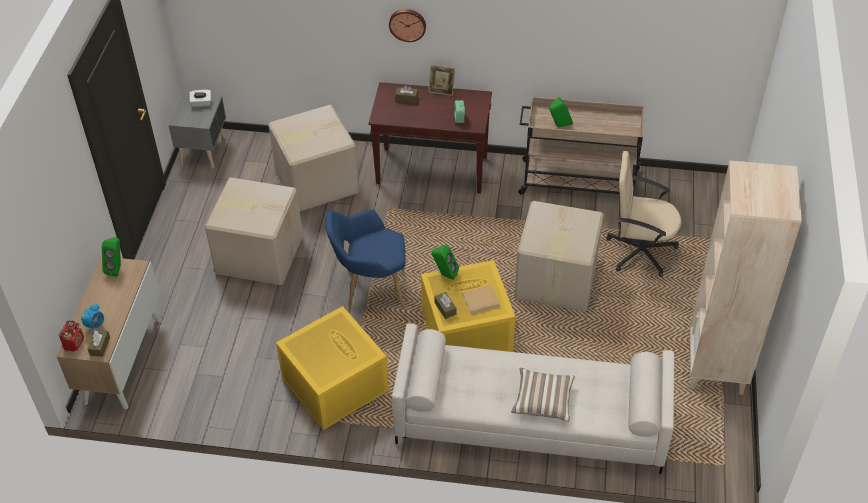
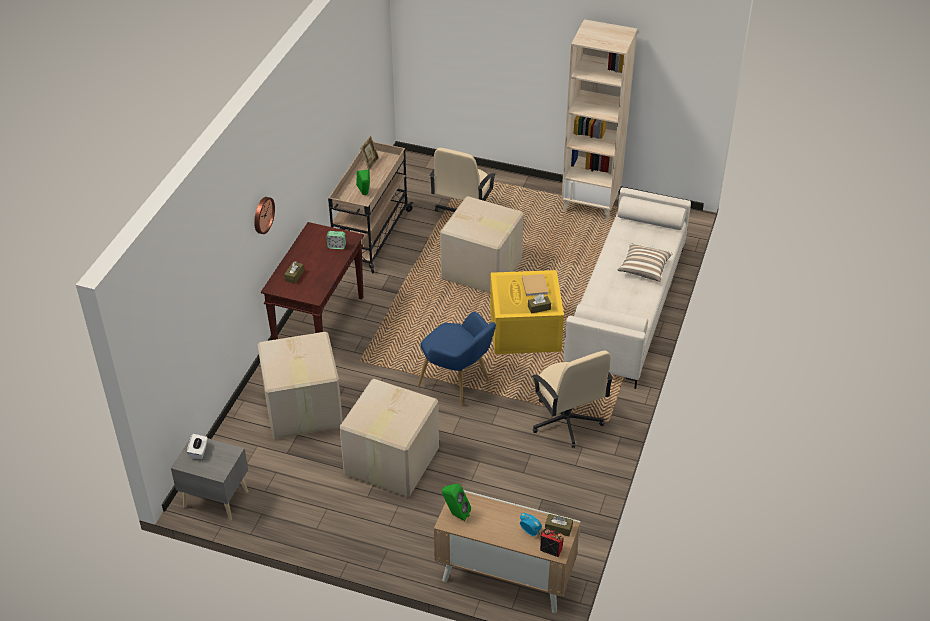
camera: 80 degrees left, 5 degrees down
(333, 384) = (566, 421): yellow storage box -> beige office chair
(370, 287) = (458, 385): blue armchair -> blue armchair turned 60 degrees counterclockwise
(441, 91) = (293, 252): picture frame -> picture frame (370, 163)
(444, 274) = (500, 303): green speaker -> none

